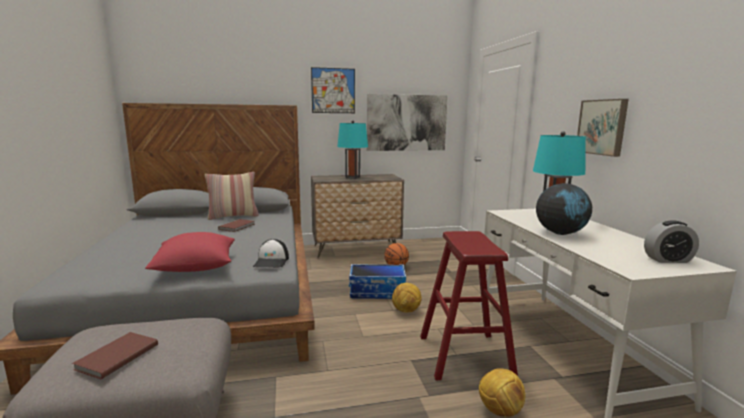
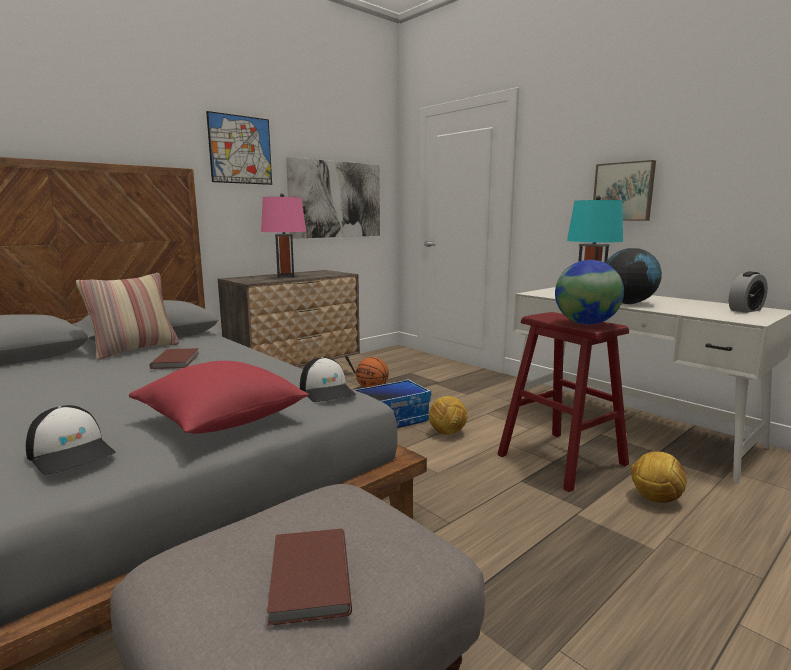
camera: 30 degrees left, 0 degrees up
(114, 267) = (72, 453): none -> cap
(352, 177) = (285, 276): turquoise table lamp -> pink table lamp
(474, 246) = (586, 324): none -> globe

